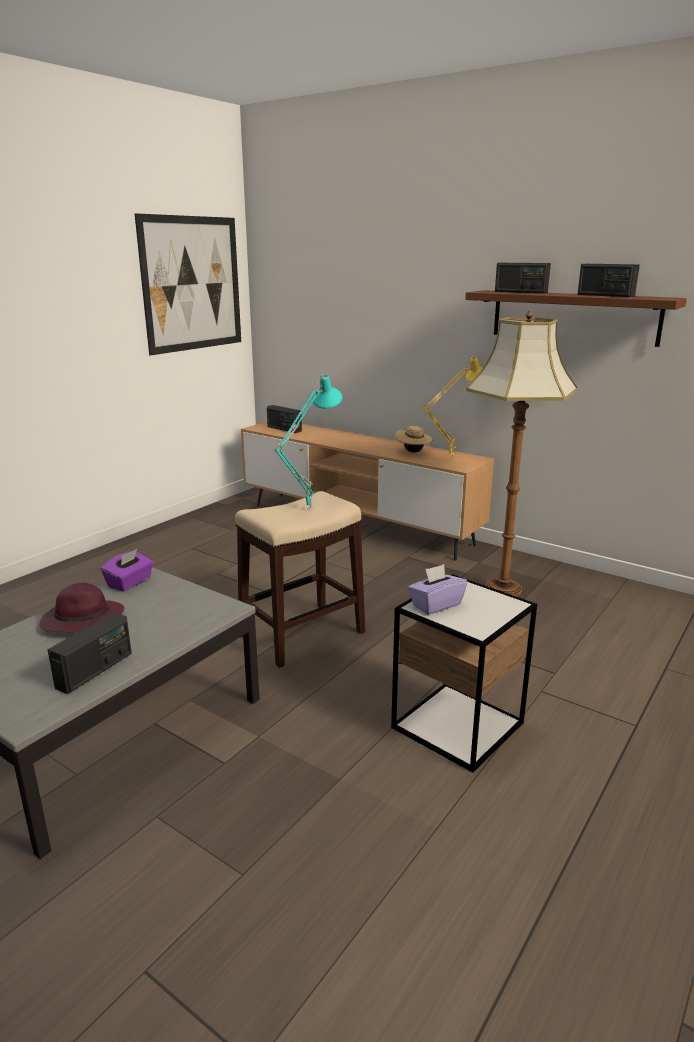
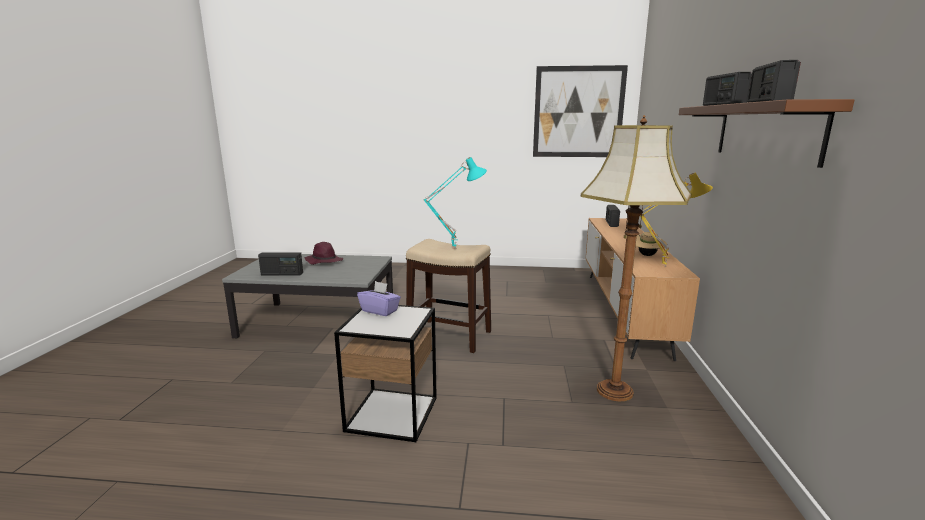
camera: 60 degrees right, 5 degrees down
(130, 583) = (368, 258): purple tissue box -> none

